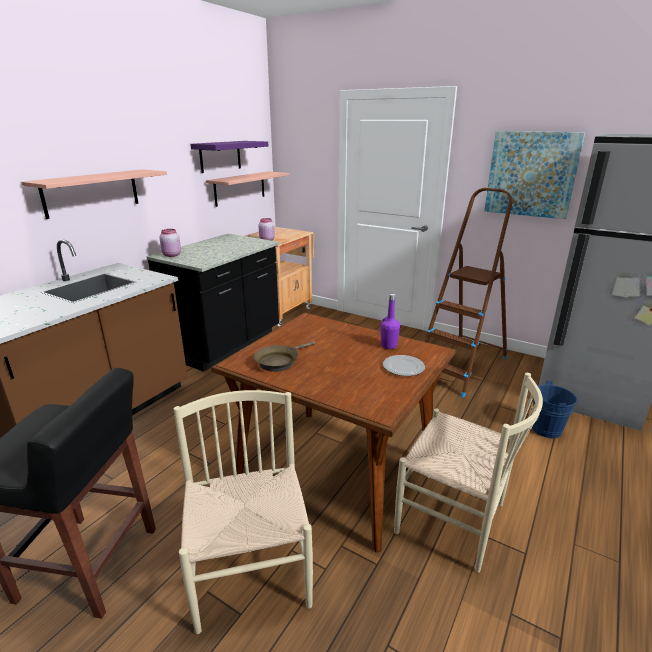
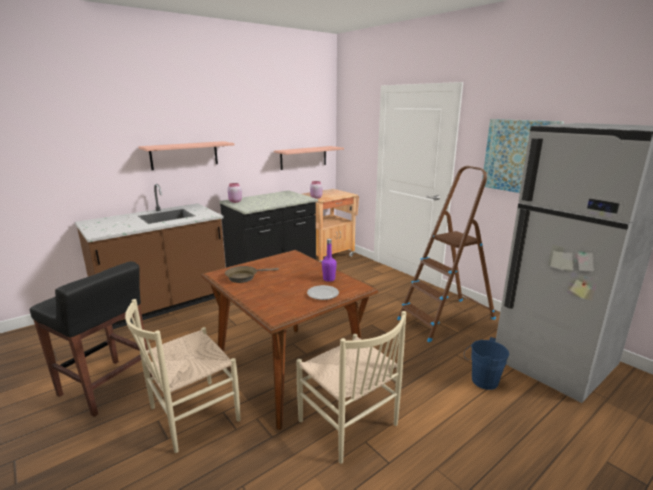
camera: 20 degrees right, 5 degrees down
(220, 156) = (288, 133): purple shelf -> none
(251, 570) = (190, 416): beige chair -> beige chair turned 135 degrees counterclockwise

